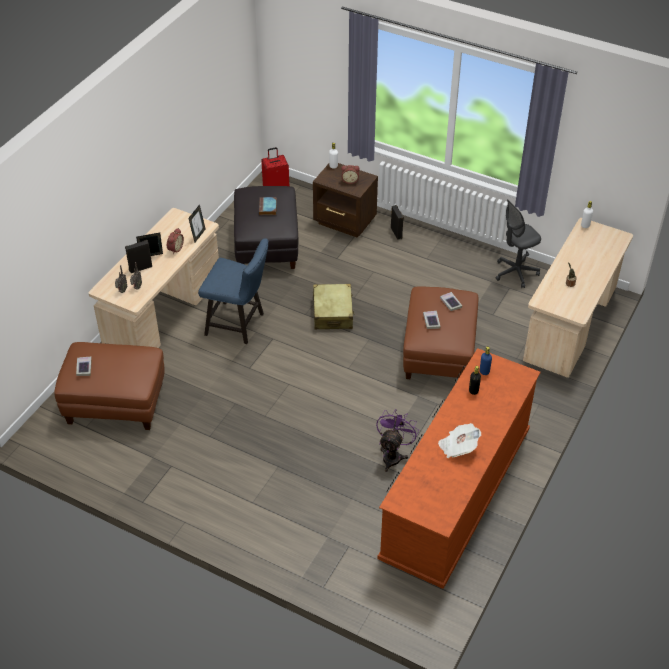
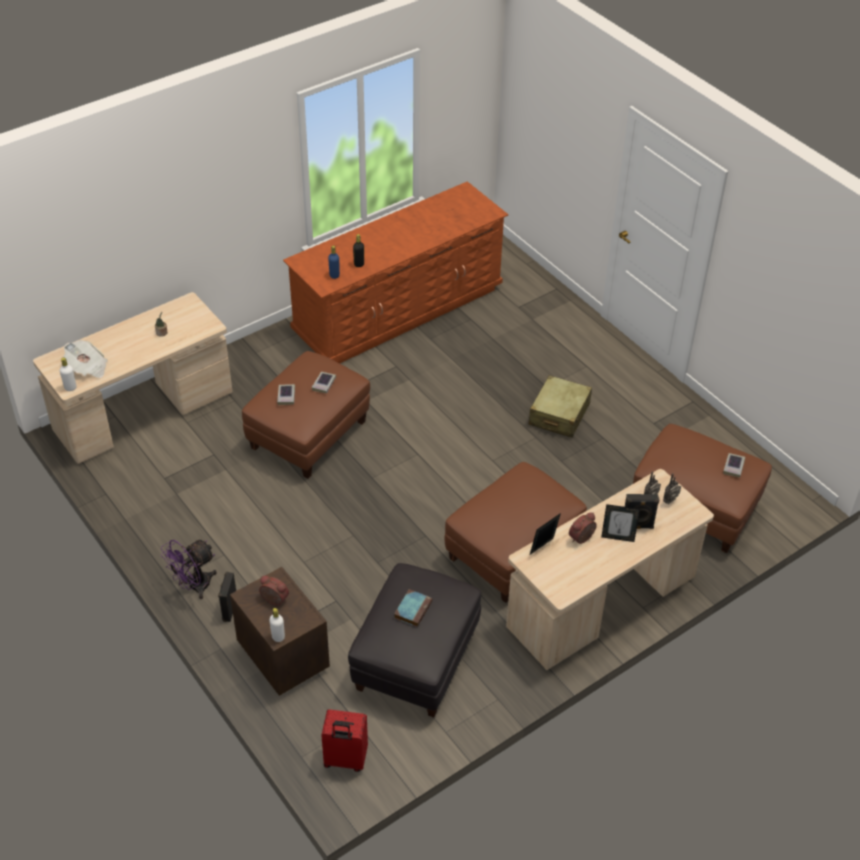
camera: 155 degrees left, 0 degrees up
(239, 325) = (513, 552): blue chair -> brown ottoman
(332, 313) = (392, 524): beige suitcase -> beige suitcase (559, 414)
(393, 455) = (430, 358): purple fan -> purple fan (194, 586)
(458, 447) = (410, 230): newspaper -> newspaper (88, 368)
(515, 273) = (138, 493): grey office chair -> none

